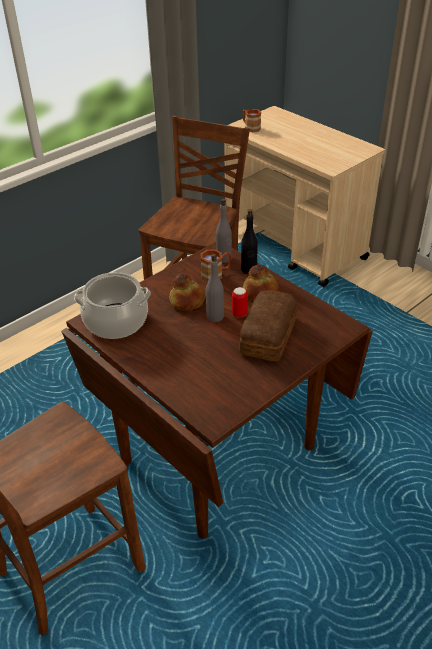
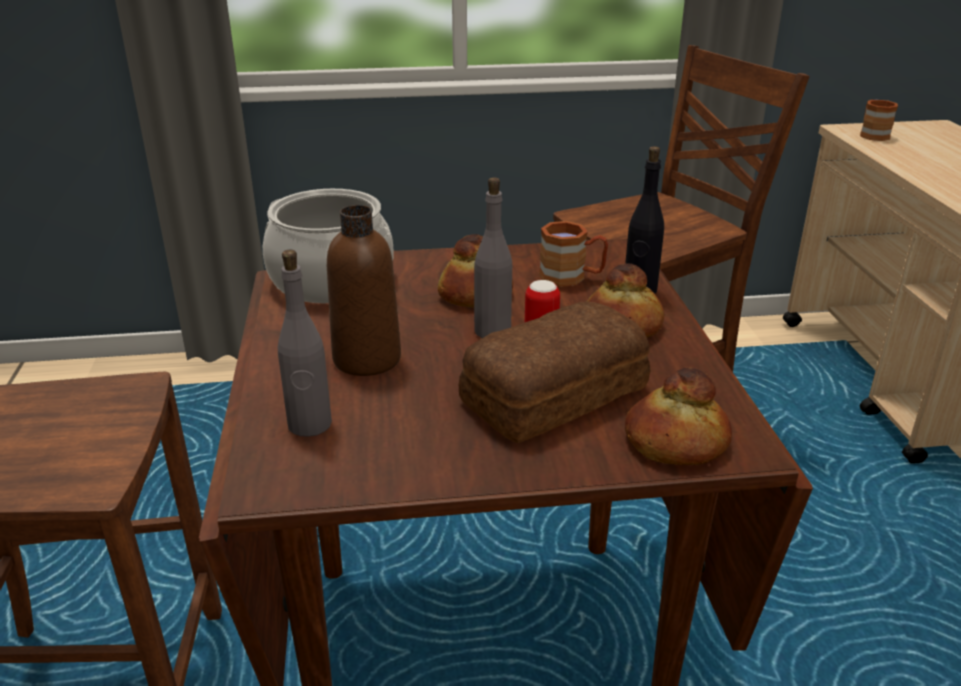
camera: 35 degrees right, 10 degrees down
(182, 353) = (367, 359): none -> brown bottle
(224, 258) = (613, 262): grey bottle -> grey bottle (309, 425)
(325, 335) = (675, 442): none -> bread

